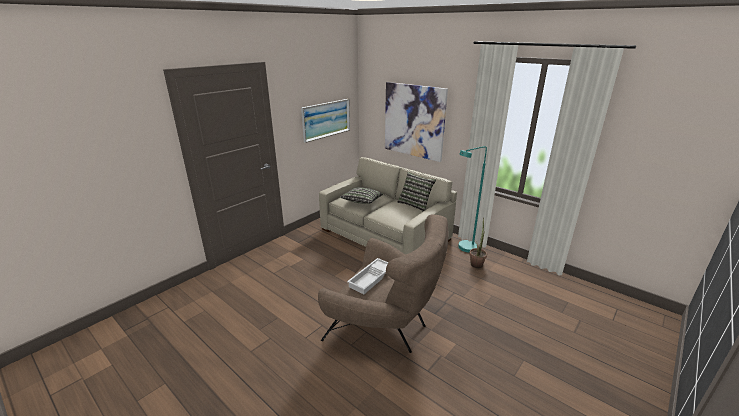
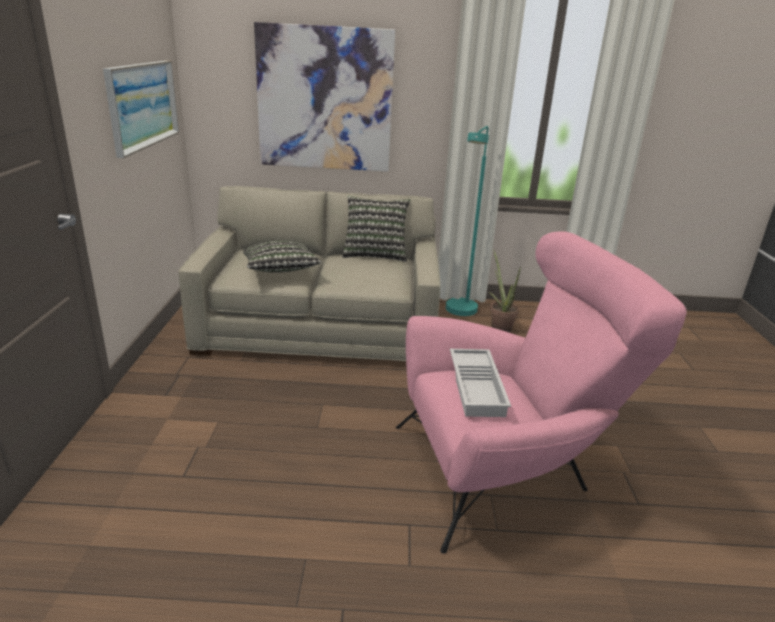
camera: 40 degrees left, 0 degrees up
(386, 326) = (506, 469): brown armchair -> pink armchair

